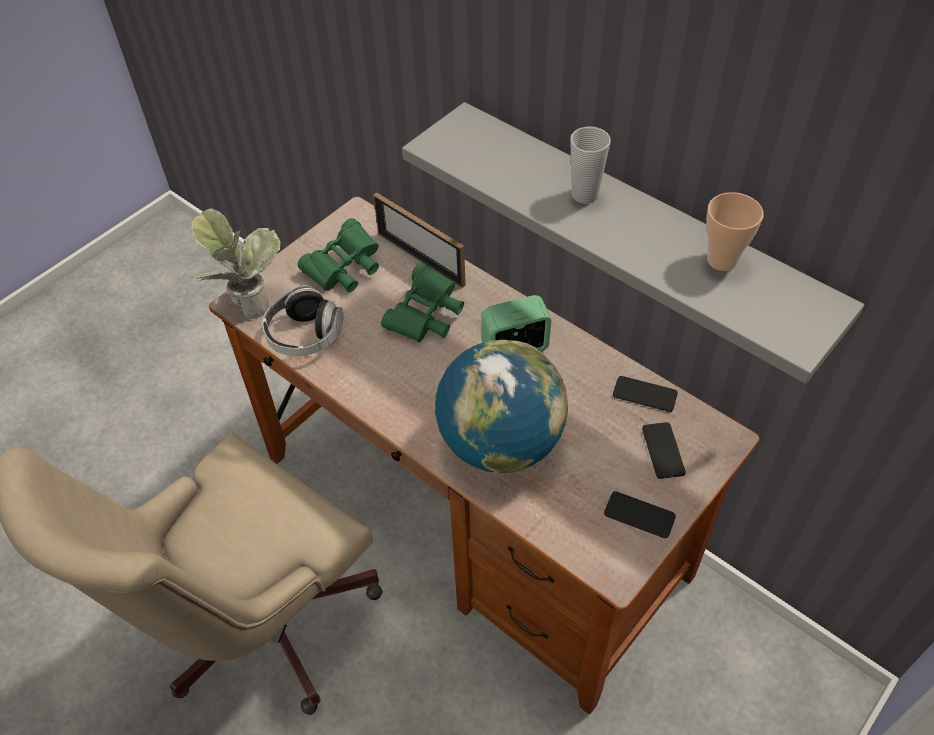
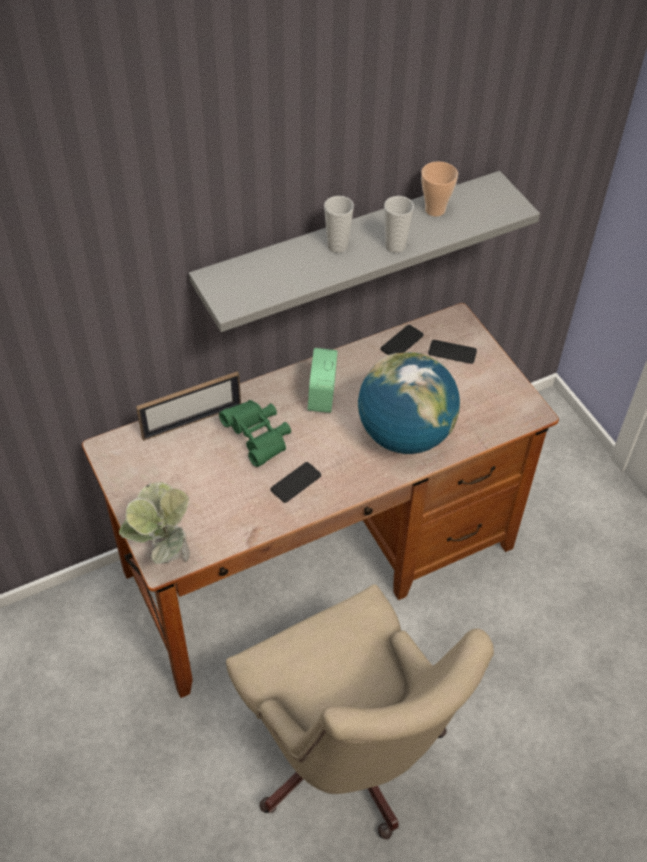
camera: 70 degrees left, 0 degrees up
(305, 335) = (231, 525): headphones -> none
(344, 270) = (171, 476): green binoculars -> none
(622, 243) = (395, 246): none -> cup
(639, 515) = (496, 384): phone -> phone (296, 482)

